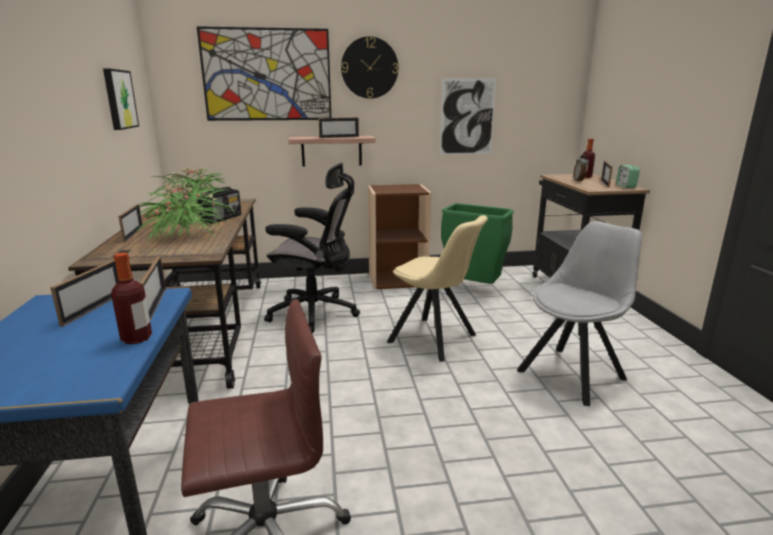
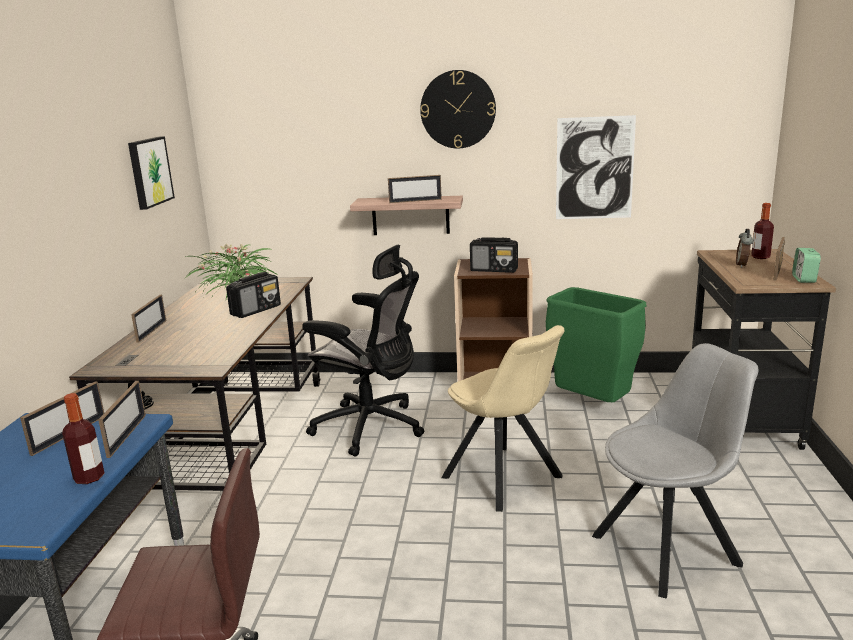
camera: 15 degrees right, 0 degrees up
(186, 236) = (204, 336): potted plant -> none
(267, 75) = (329, 124): picture -> none
(401, 190) = (494, 270): none -> radio

